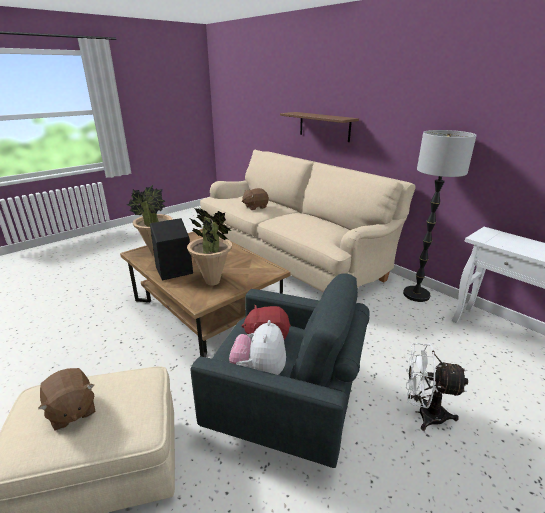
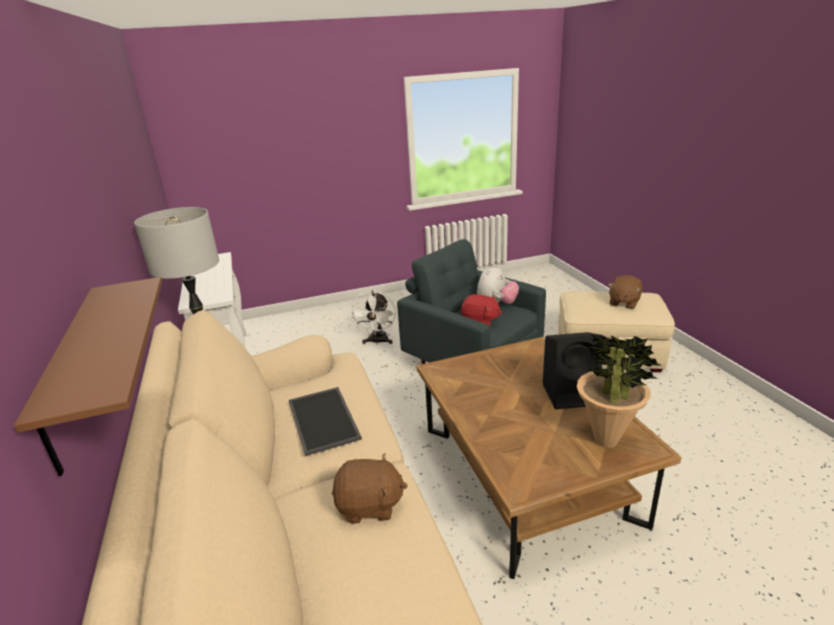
camera: 155 degrees left, 0 degrees up
(71, 411) = (623, 302): brown plush toy -> brown plush toy turned 135 degrees counterclockwise
(213, 282) = (517, 368): potted plant -> none
(301, 220) = (325, 420): none -> tray
(423, 413) = (377, 342): white fan -> white fan turned 60 degrees clockwise

